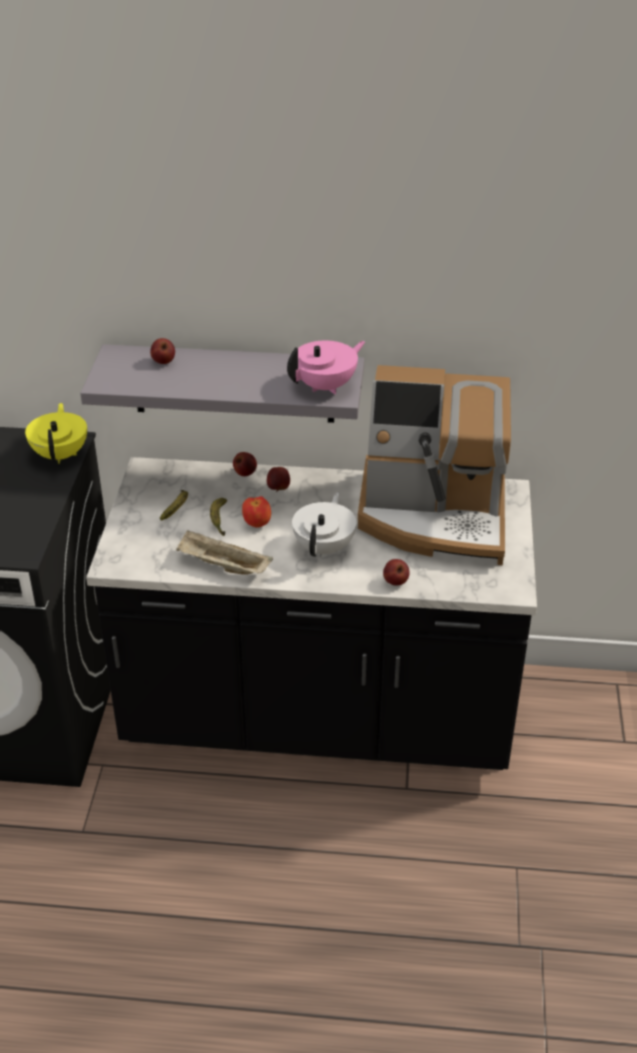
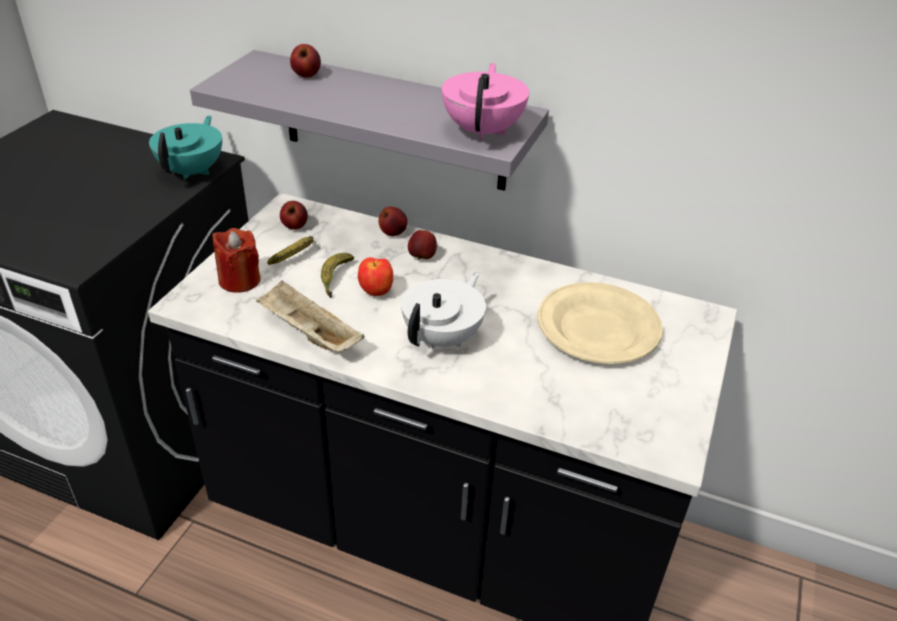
camera: 15 degrees right, 0 degrees up
(61, 454) = (193, 171): yellow teapot -> turquoise teapot
(144, 538) = (239, 280): none -> red candle
(326, 386) = (483, 131): pink teapot -> pink teapot turned 60 degrees counterclockwise
(395, 582) = (514, 403): apple -> apple (294, 226)
(434, 516) = (598, 328): coffee machine -> beige plate

